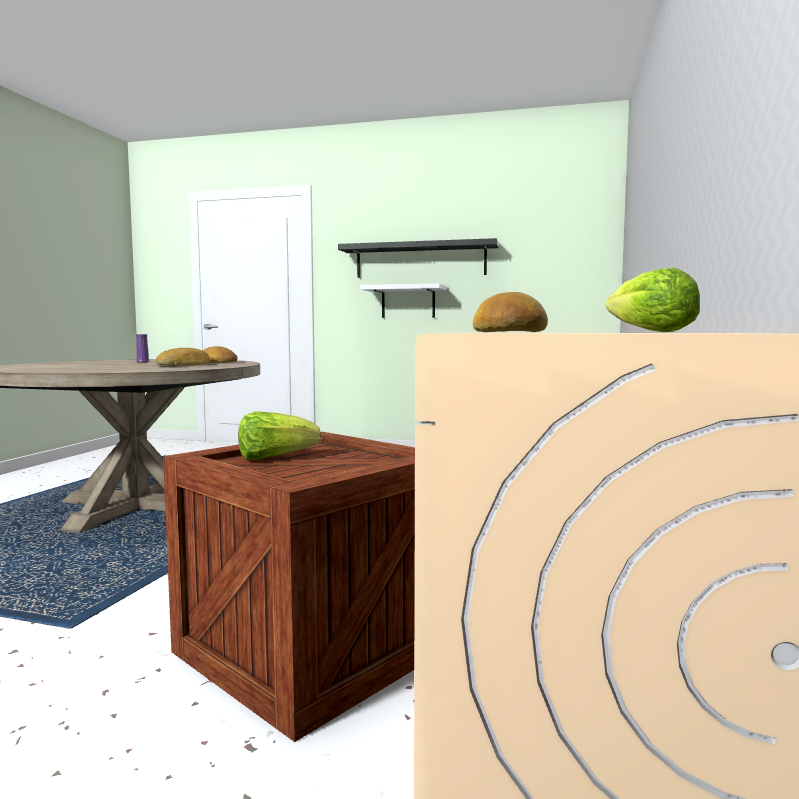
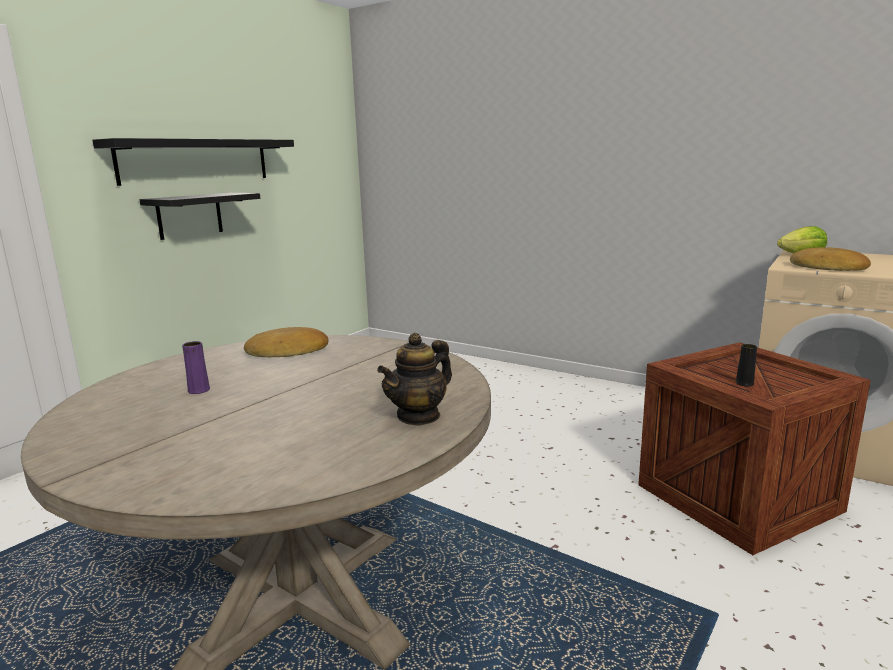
camera: 70 degrees left, 10 degrees up
(75, 370) = (419, 416): none -> teapot
(185, 365) = (345, 364): bread -> none
(274, 458) = (744, 383): lettuce -> black vase
(408, 302) = (189, 215): white shelf -> black shelf

